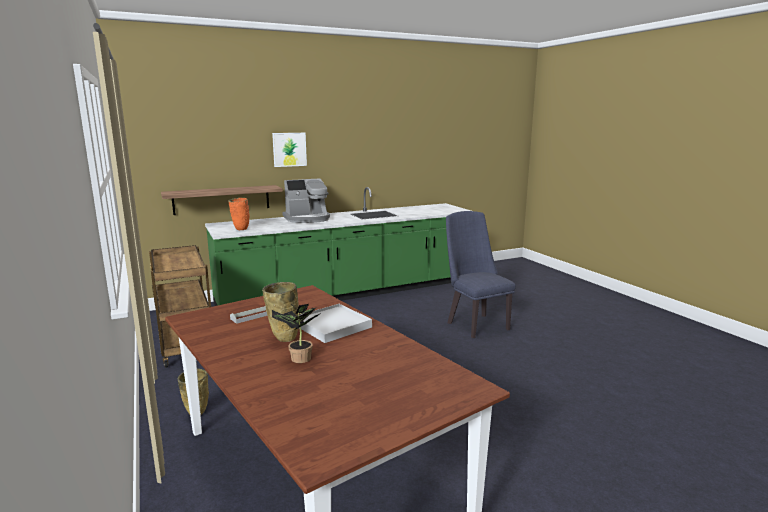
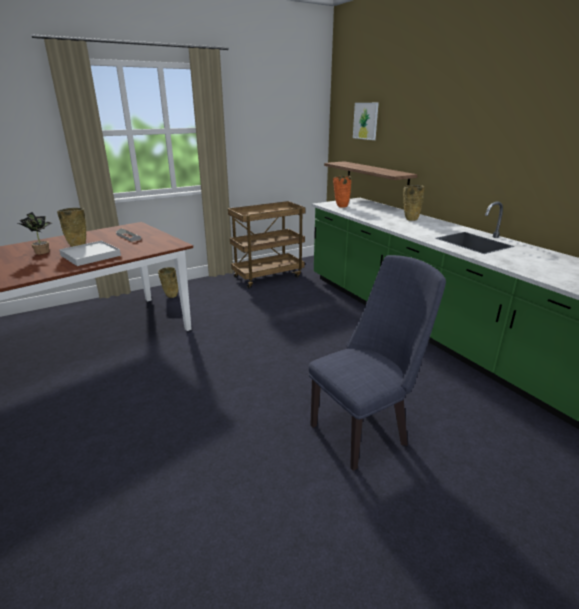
camera: 85 degrees right, 10 degrees up
(289, 149) = (437, 133): picture -> picture (365, 121)
(307, 219) = (410, 219): coffee machine -> beige vase

